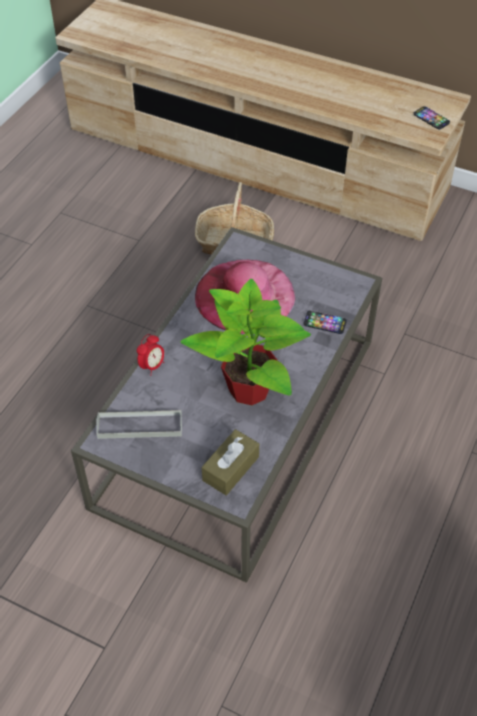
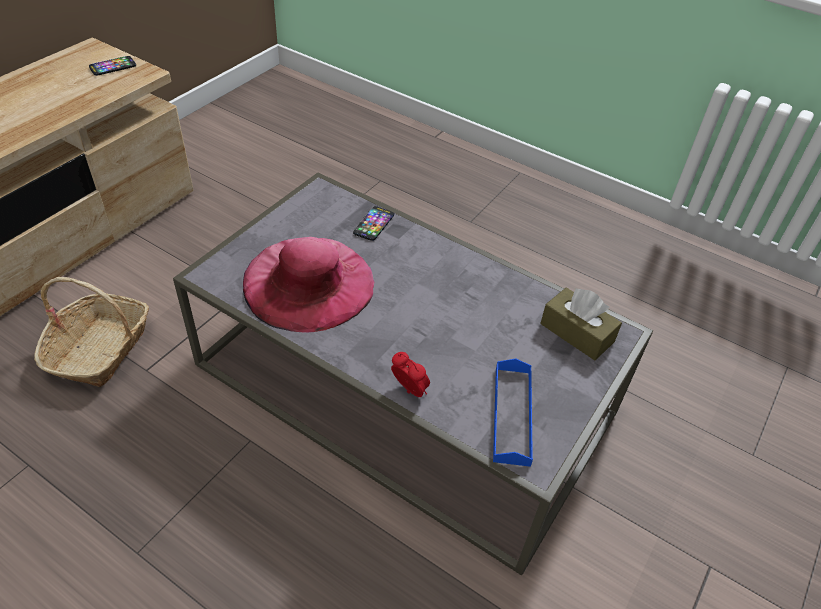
camera: 85 degrees left, 5 degrees down
(140, 426) = (512, 414): grey tray -> blue tray
(250, 389) = (462, 299): potted plant -> none

